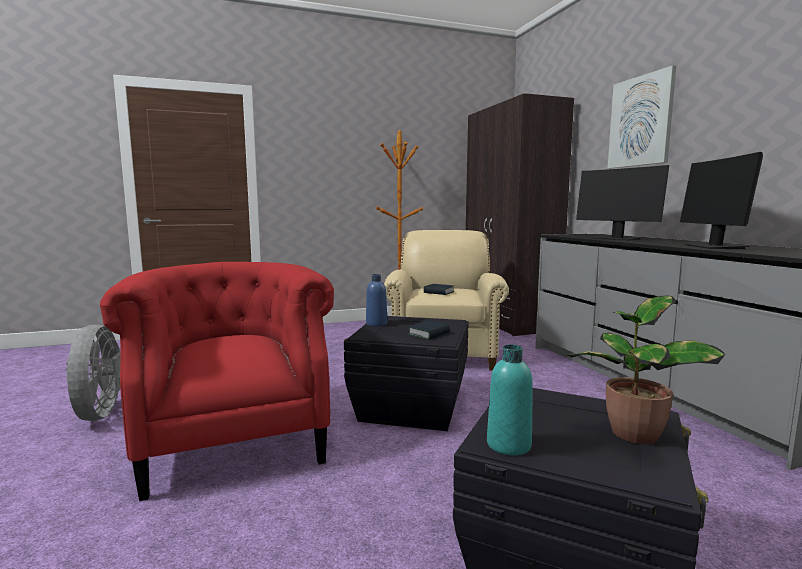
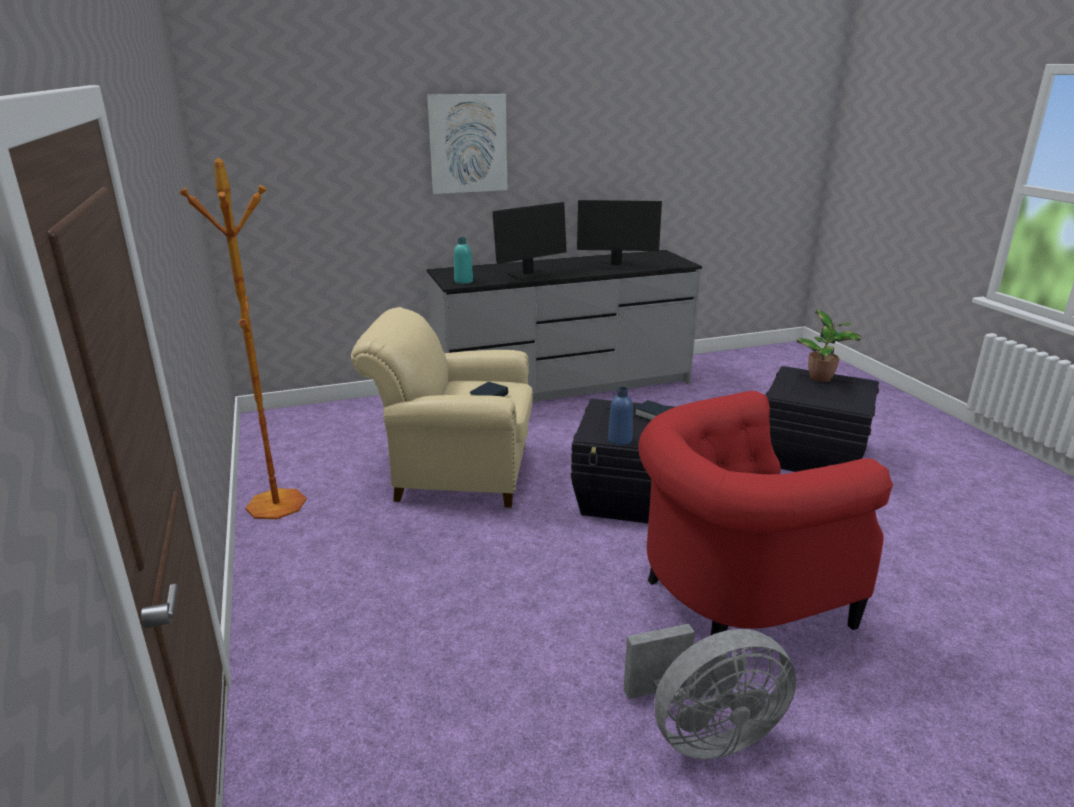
camera: 90 degrees left, 15 degrees up
(508, 322) = (324, 420): brown wardrobe -> none
(508, 445) = (855, 404): turquoise bottle -> turquoise bottle (463, 281)

